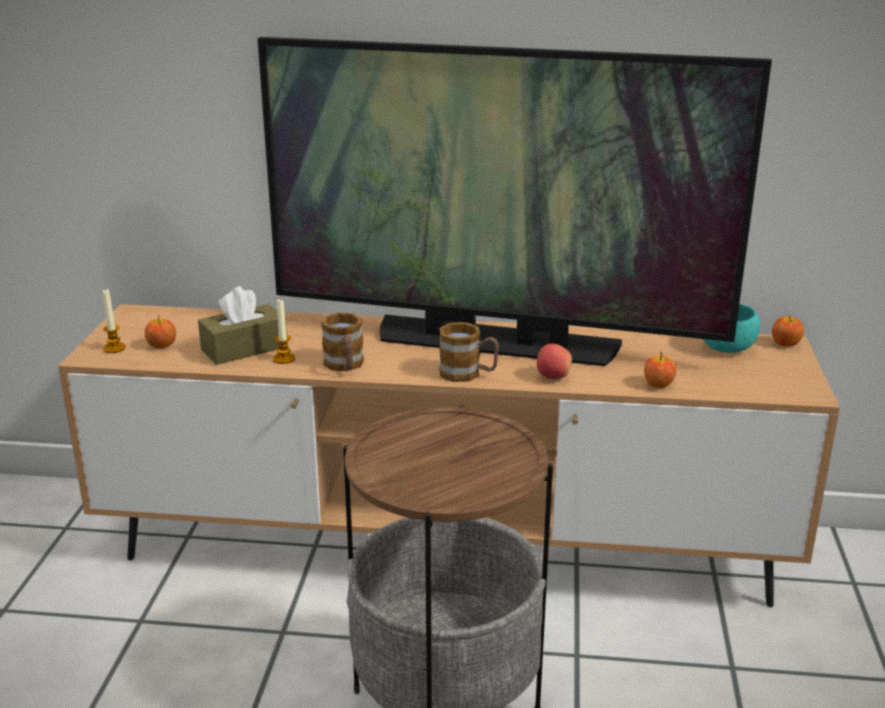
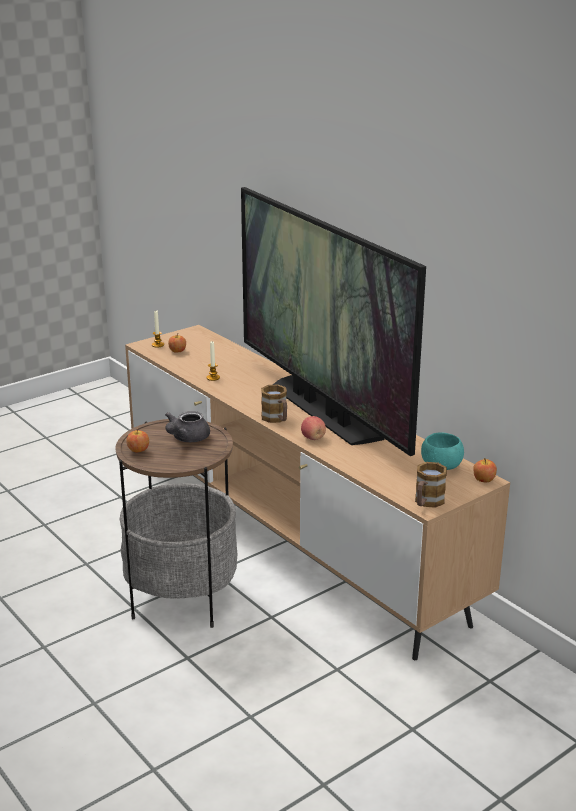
camera: 45 degrees right, 0 degrees up
(244, 348) = (207, 366): brown tissue box -> none
(345, 366) = (231, 392): mug -> mug (427, 502)
(448, 441) = (186, 438): none -> grey teapot
(658, 385) = (356, 465): apple -> apple (138, 450)

